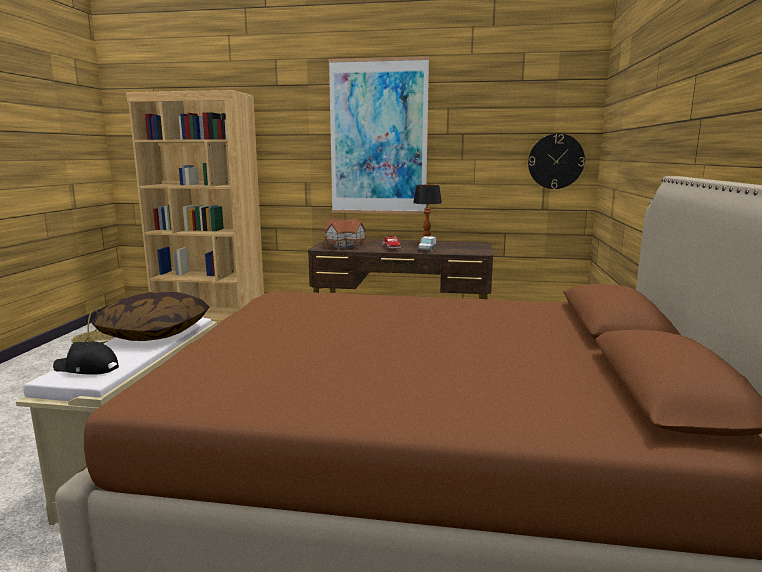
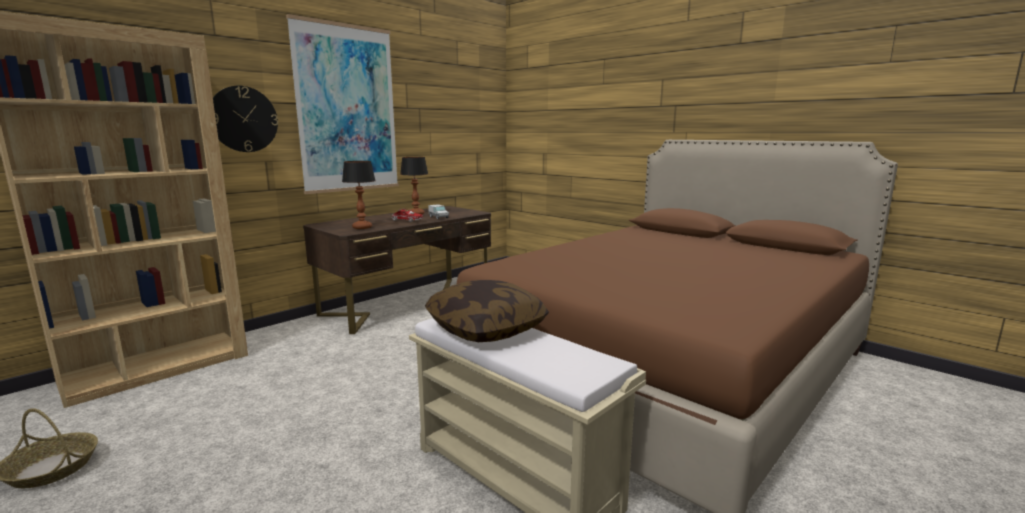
camera: 55 degrees left, 0 degrees up
(86, 368) = (570, 364): black cap -> none
(344, 247) = (362, 227): toy house -> table lamp
(555, 161) = (483, 133): wall clock -> wall clock (243, 119)

